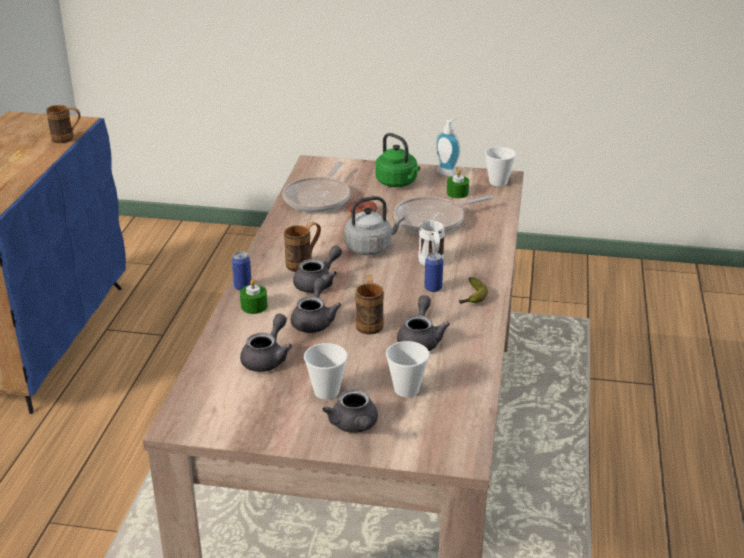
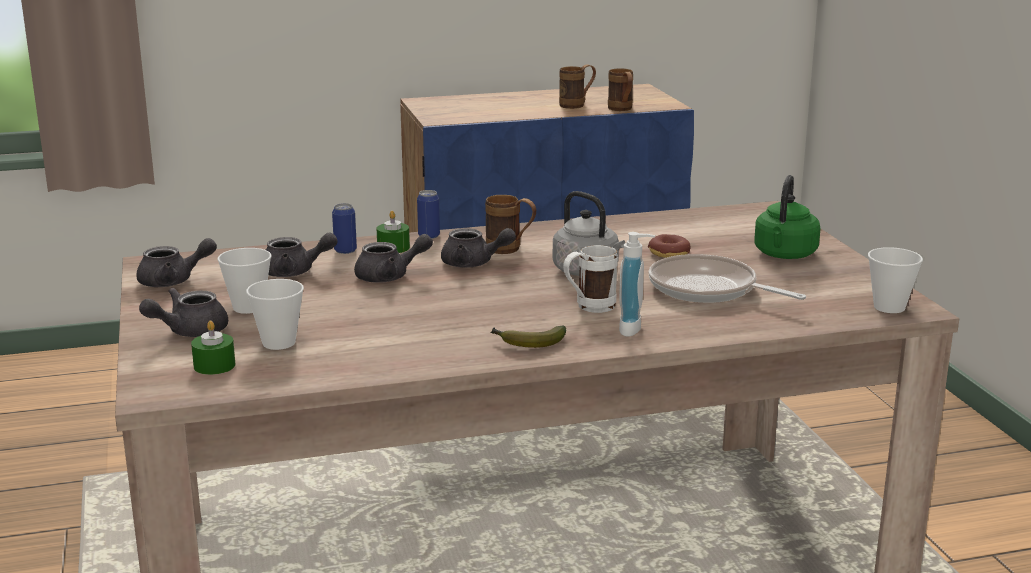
camera: 65 degrees right, 10 degrees down
(319, 198) = (677, 227): frying pan -> none
(369, 322) = (410, 301): brown mug -> brown mug (577, 105)
(420, 339) = (395, 332): grey teapot -> grey teapot (173, 281)
(433, 288) = (526, 318): can -> can (345, 250)
(448, 172) = (866, 275): soap dispenser -> soap dispenser (635, 329)
(457, 193) = (810, 290): green candle -> green candle (214, 365)

